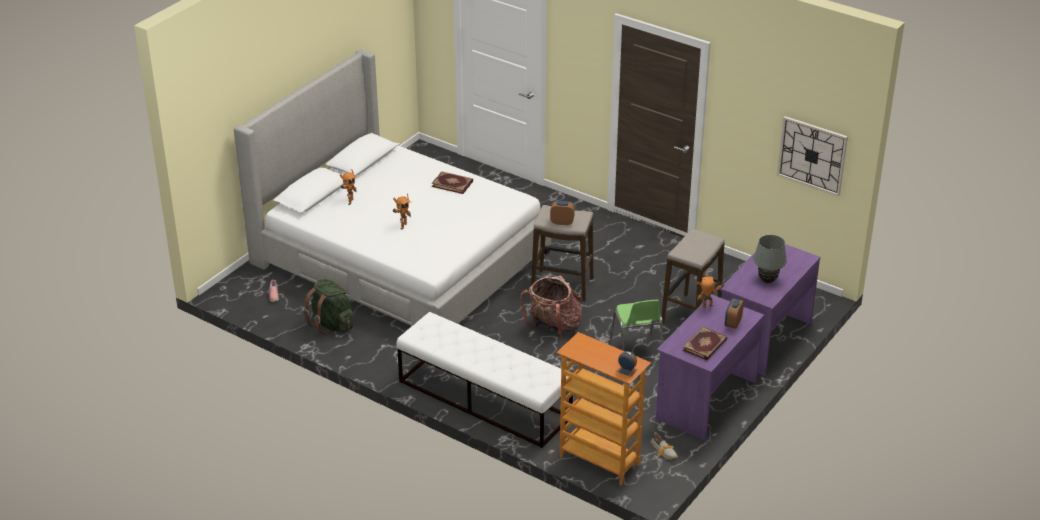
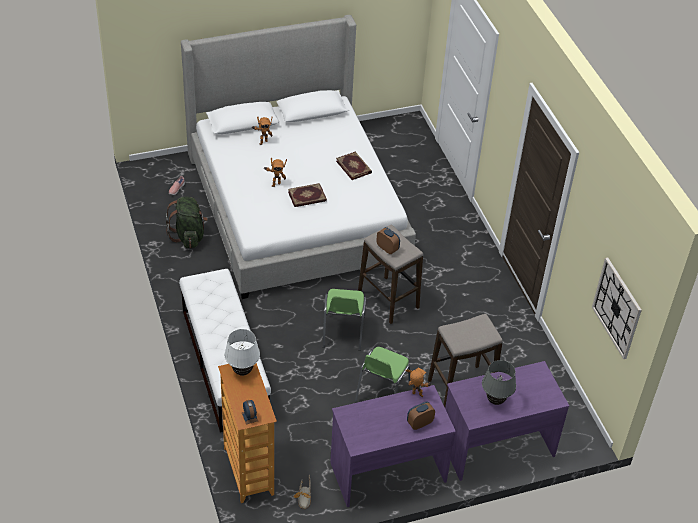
camera: 35 degrees right, 10 degrees up
(553, 326) = (342, 332): backpack -> green chair
(581, 345) = (242, 372): none -> white table lamp
(705, 345) = (373, 429): book -> book (307, 197)

